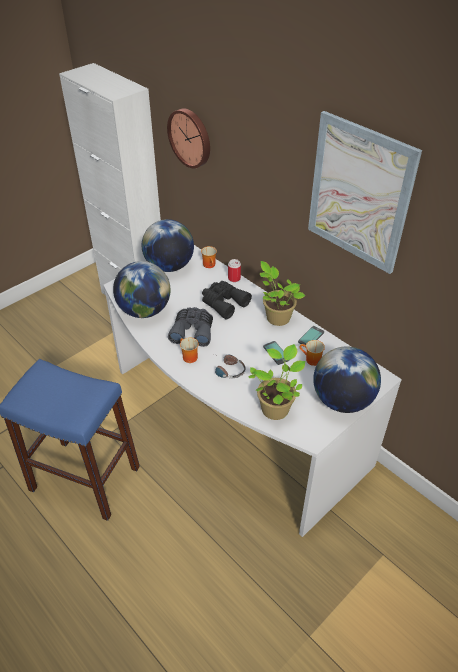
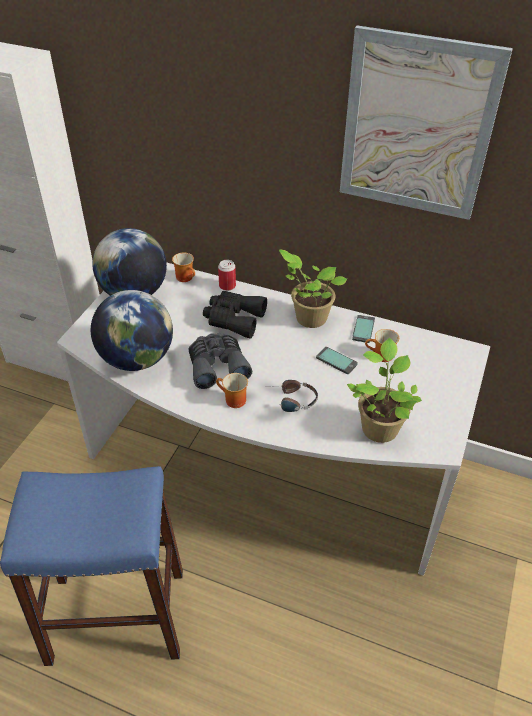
camera: 25 degrees left, 0 degrees up
(191, 137) = (129, 109): wall clock -> none
(342, 400) = (446, 392): globe -> none

